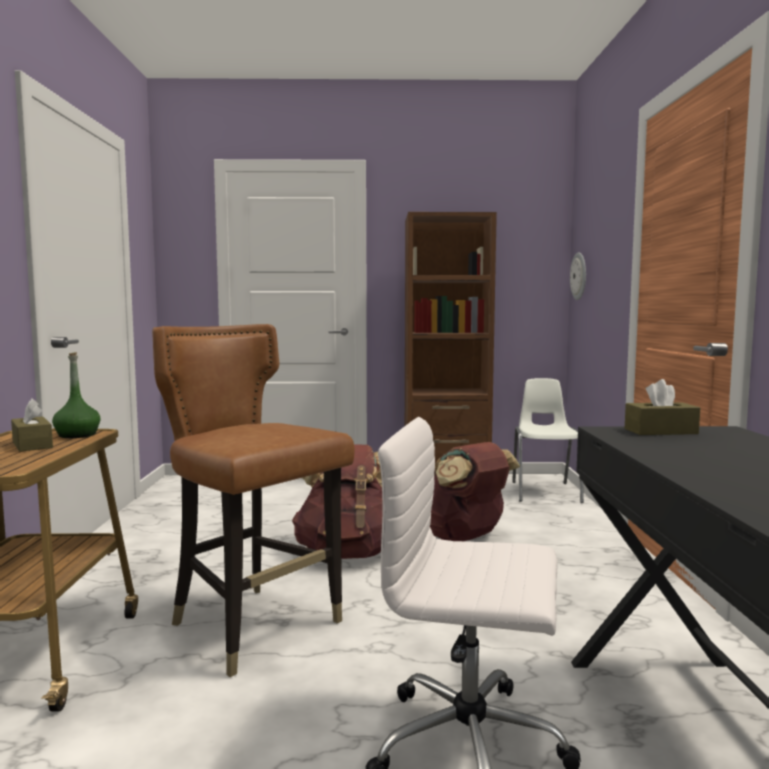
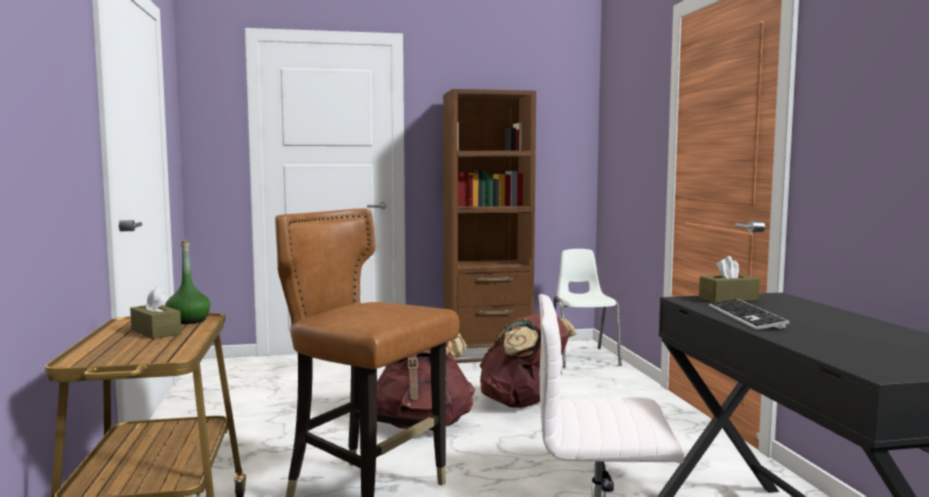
camera: 10 degrees left, 0 degrees up
(579, 276) = (610, 151): wall clock -> none
(667, 452) = (745, 317): none -> keyboard

